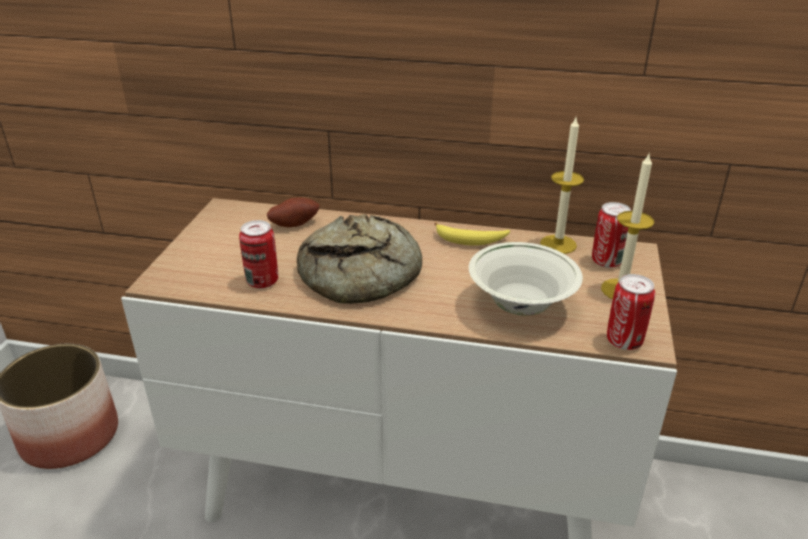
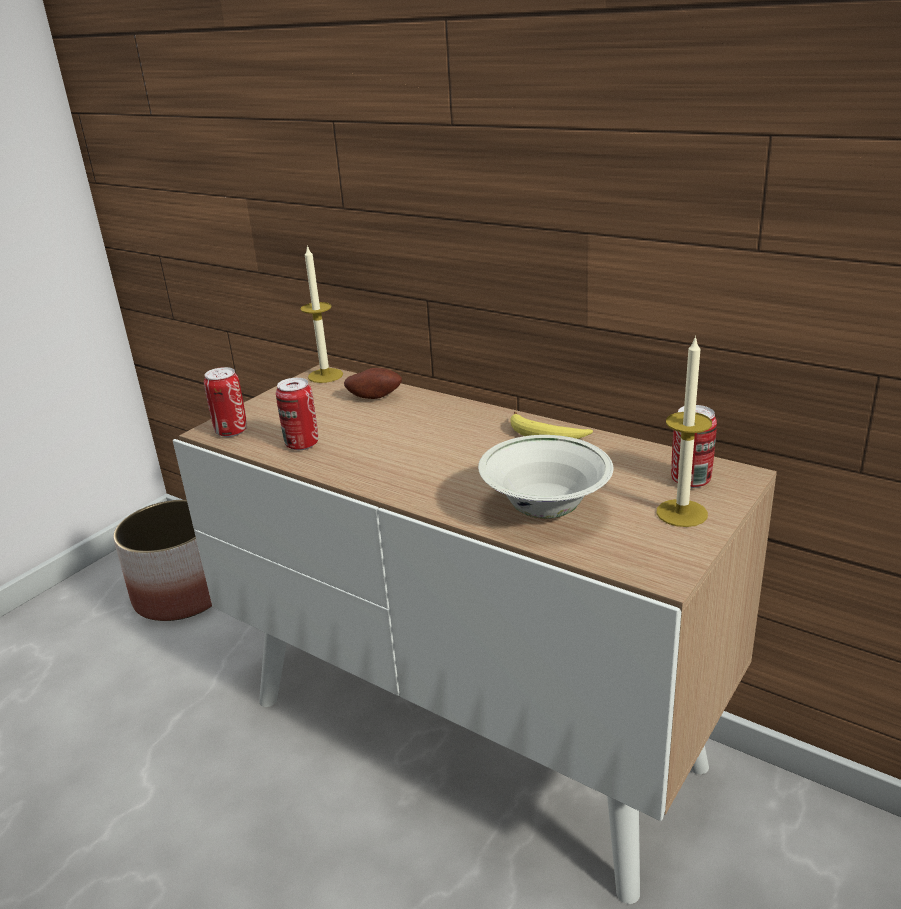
camera: 25 degrees right, 5 degrees down
(364, 274) = (404, 452): bread -> none
(558, 244) = (646, 454): candle -> candle (325, 375)
(624, 341) = (636, 566): can -> can (231, 431)

